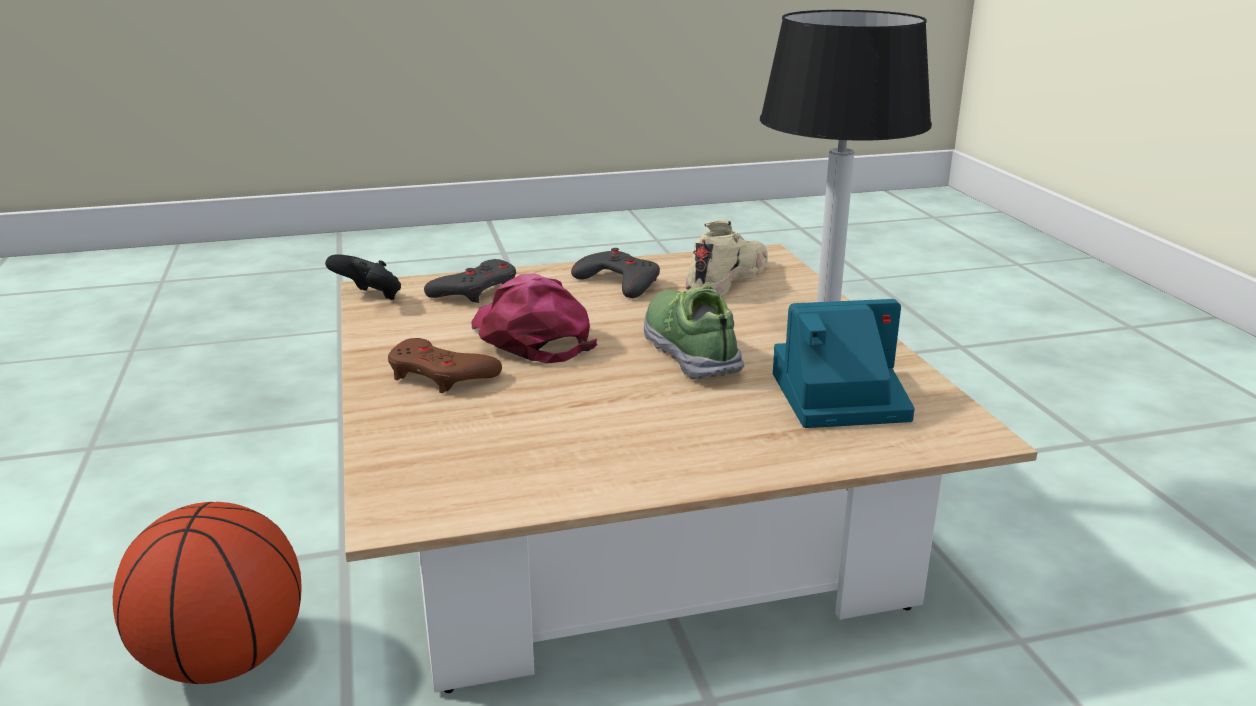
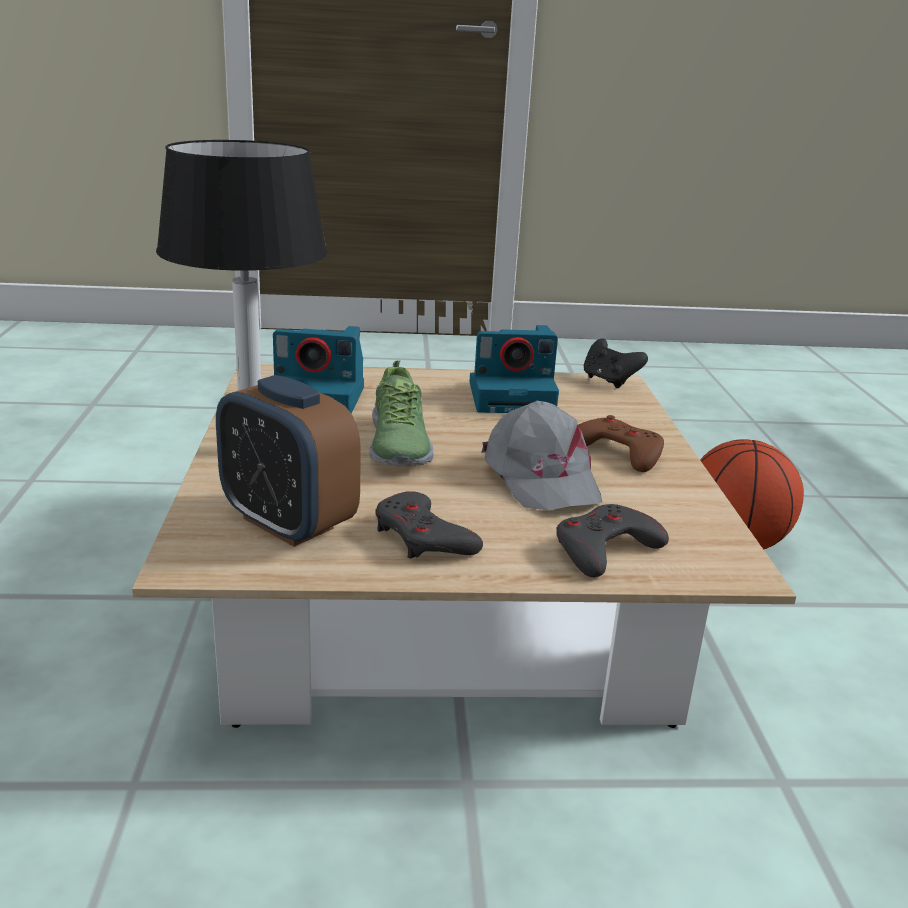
camera: 170 degrees left, 0 degrees up
(369, 298) = (734, 554): black game controller -> black game controller (609, 381)
(531, 336) = (540, 477): pink cap -> grey cap
(579, 445) = (513, 397): none -> camera
(726, 279) = (288, 523): beige shoe -> alarm clock

